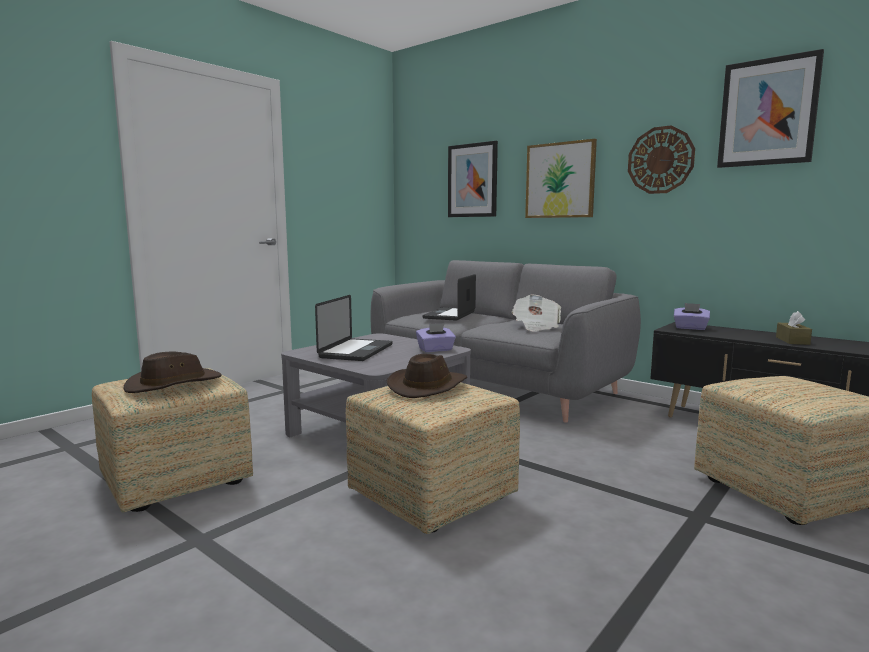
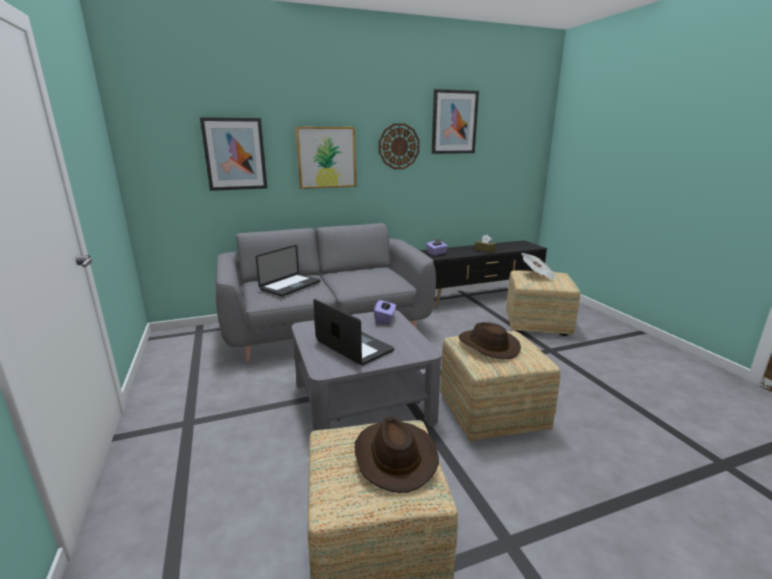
camera: 60 degrees left, 10 degrees up
(450, 315) = (290, 286): laptop -> laptop turned 105 degrees counterclockwise
(536, 327) = (375, 277): newspaper -> newspaper (538, 275)

